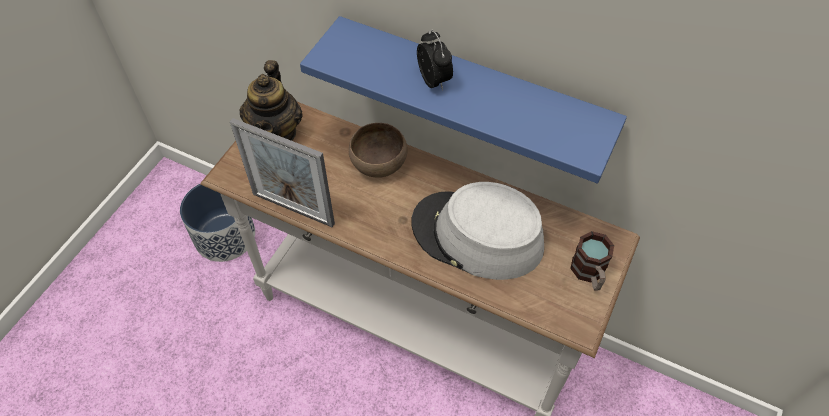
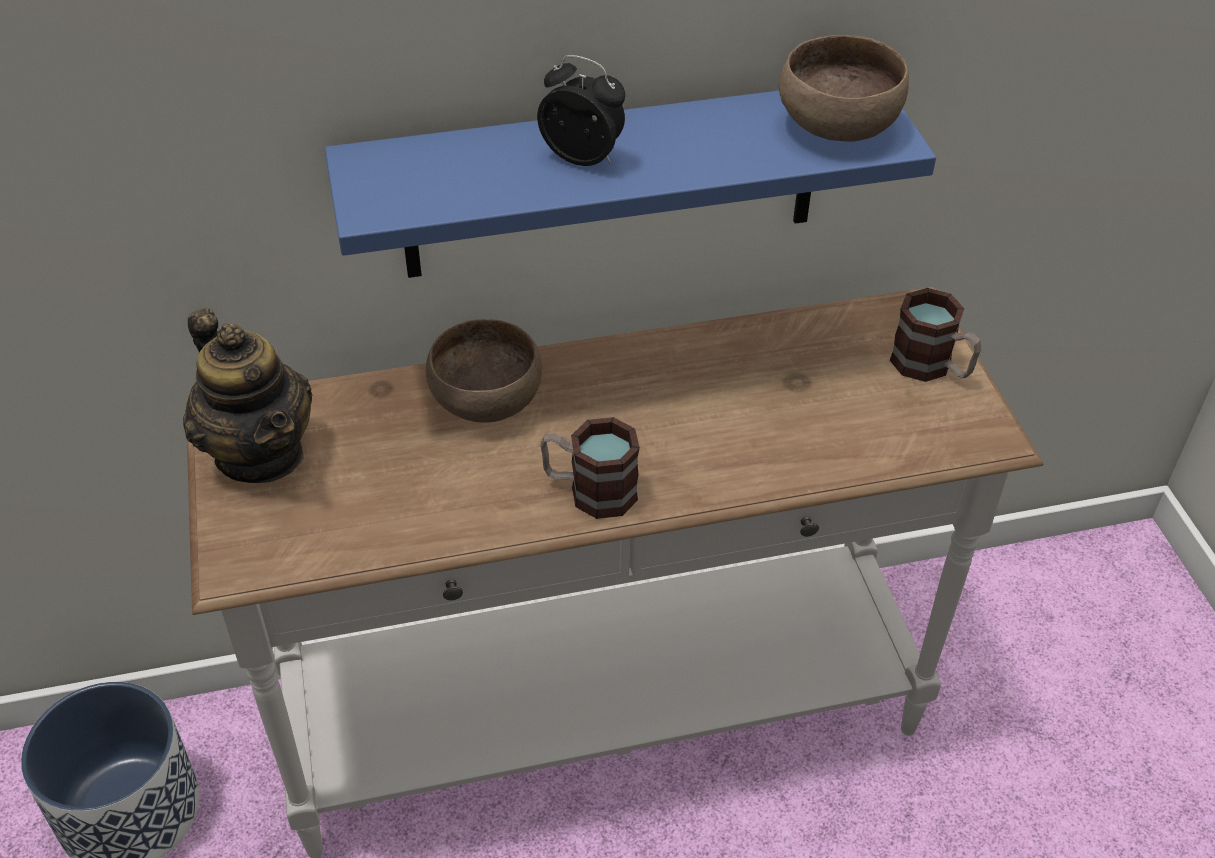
camera: 40 degrees left, 10 degrees down
(293, 209) = (415, 544): picture frame -> none
(378, 231) = (589, 490): none -> mug
(477, 236) = (738, 410): grey hat -> none
(567, 130) = (835, 127): none -> brown bowl

